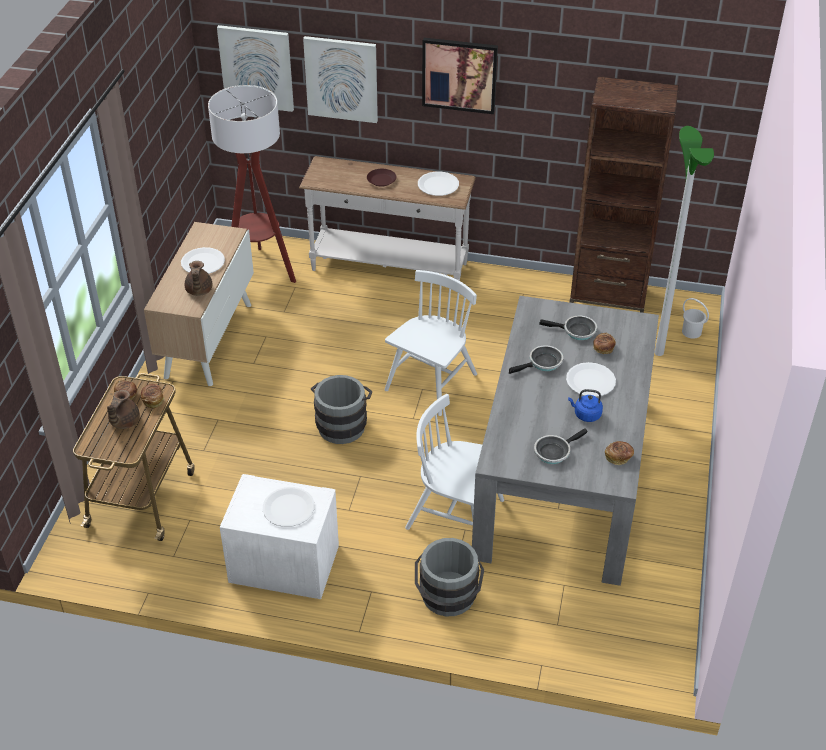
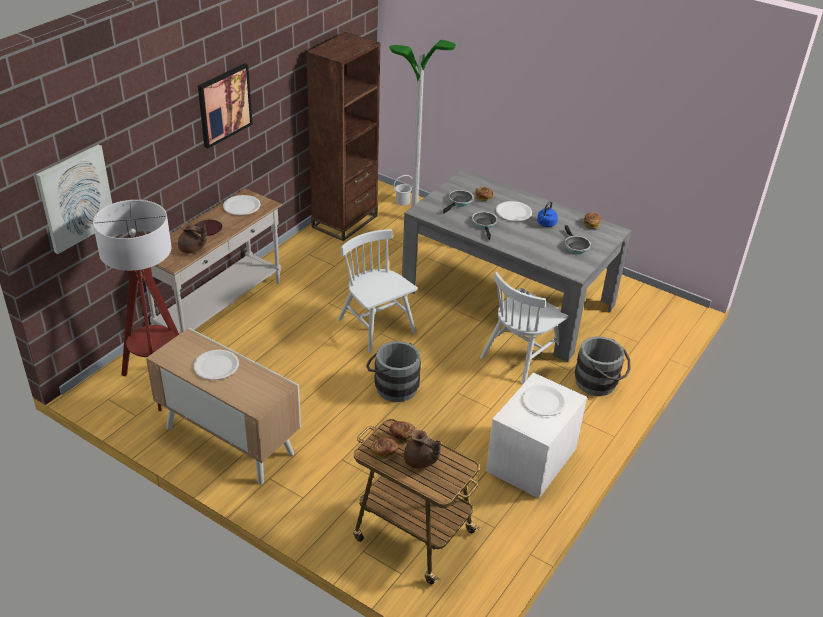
camera: 70 degrees left, 5 degrees down
(198, 291) = (257, 378): brown teapot -> brown teapot (192, 249)
(341, 79) = (145, 163): picture -> none

